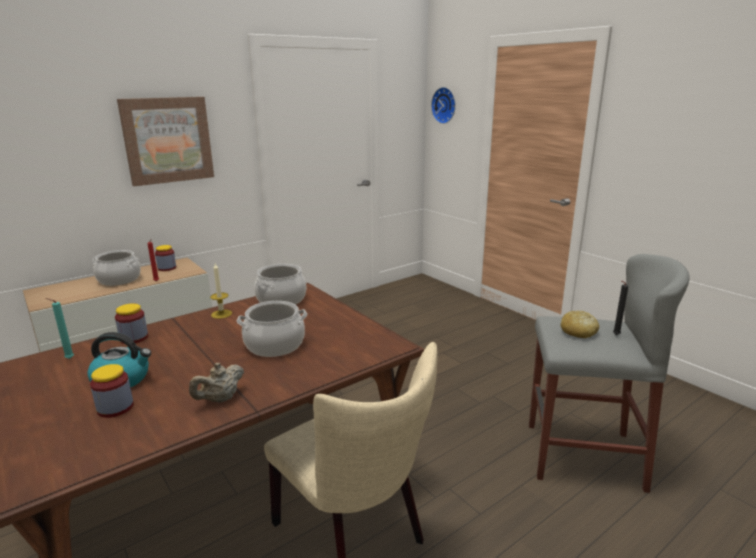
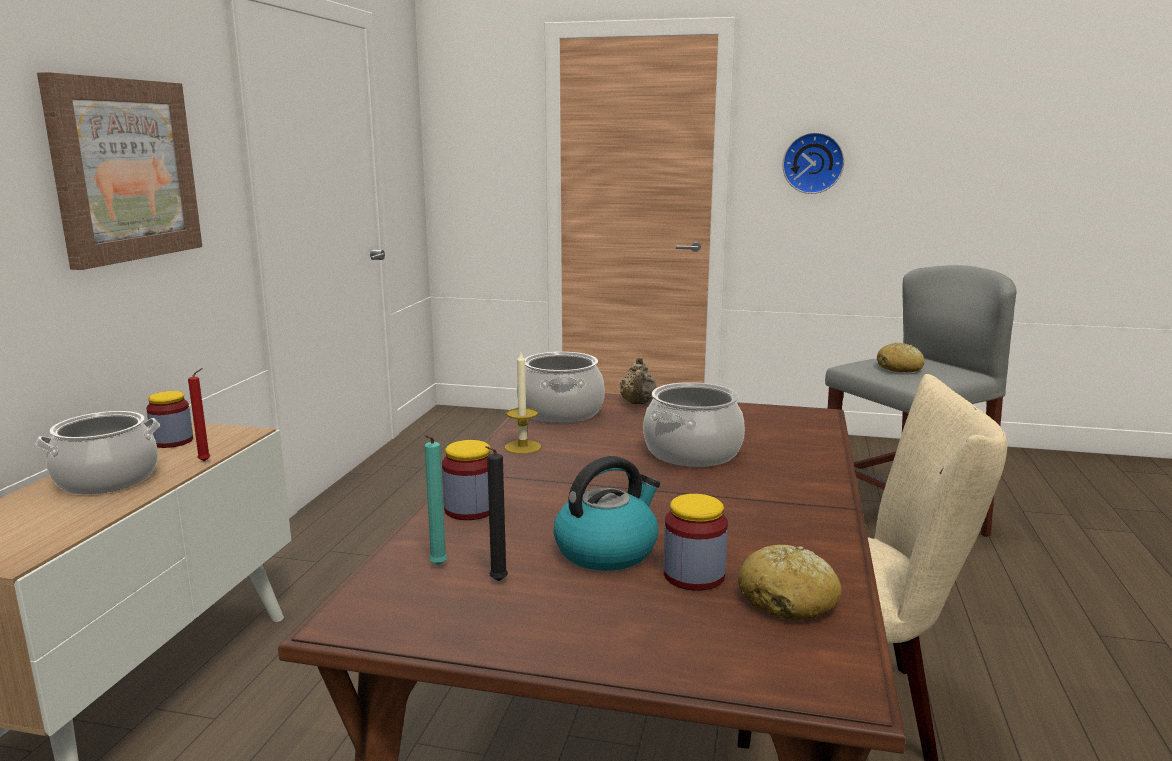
camera: 40 degrees left, 5 degrees down
(109, 439) = (788, 601): none -> bread
(220, 399) = (789, 516): beige teapot -> beige teapot (637, 403)
(445, 105) = (464, 126): wall clock -> wall clock (813, 163)
(615, 335) = (929, 363): black candle -> black candle (496, 582)

